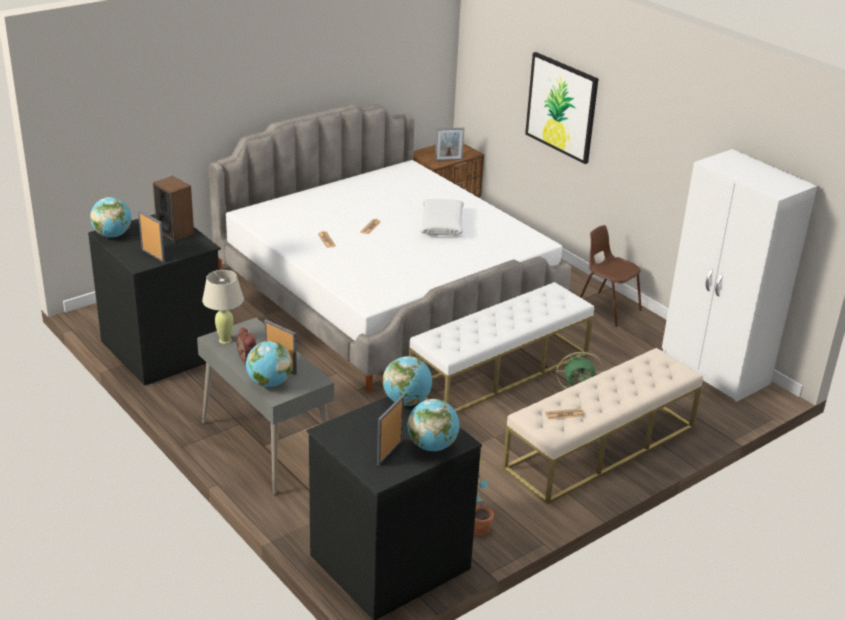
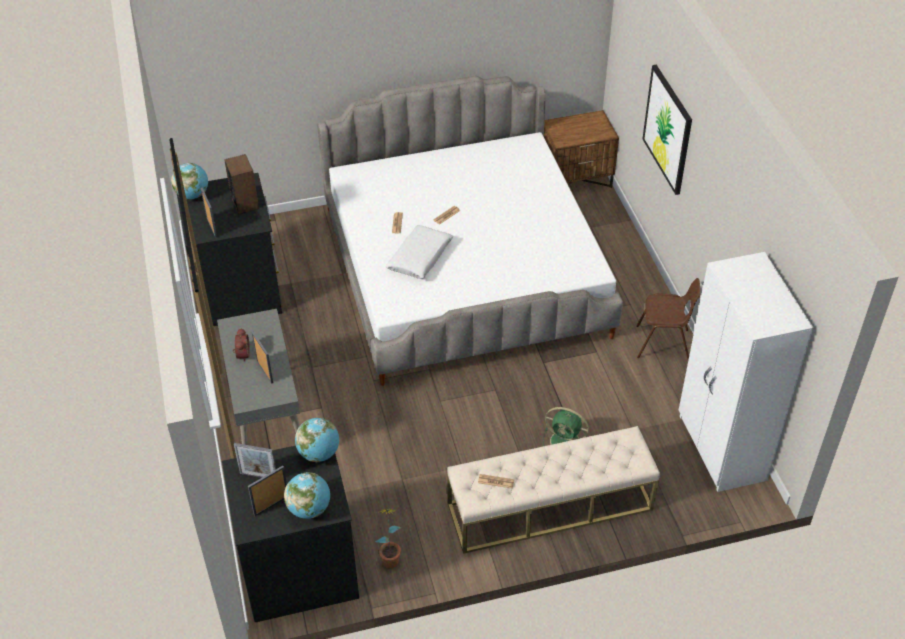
camera: 25 degrees right, 15 degrees up
(225, 340) = (237, 329): beige table lamp -> none
(269, 383) = (245, 387): globe -> none
(442, 224) = (516, 226): white pillow -> white pillow (420, 258)
(448, 160) = (577, 139): picture frame -> picture frame (259, 476)
(500, 371) = (512, 393): white bench -> none
(607, 308) = (663, 343): brown chair -> brown chair turned 120 degrees clockwise

